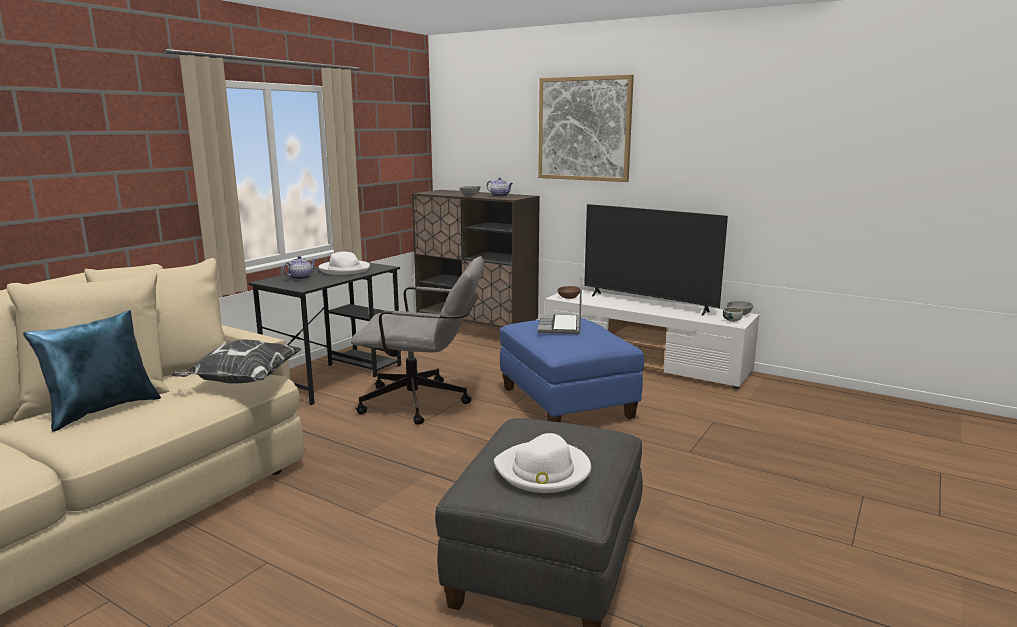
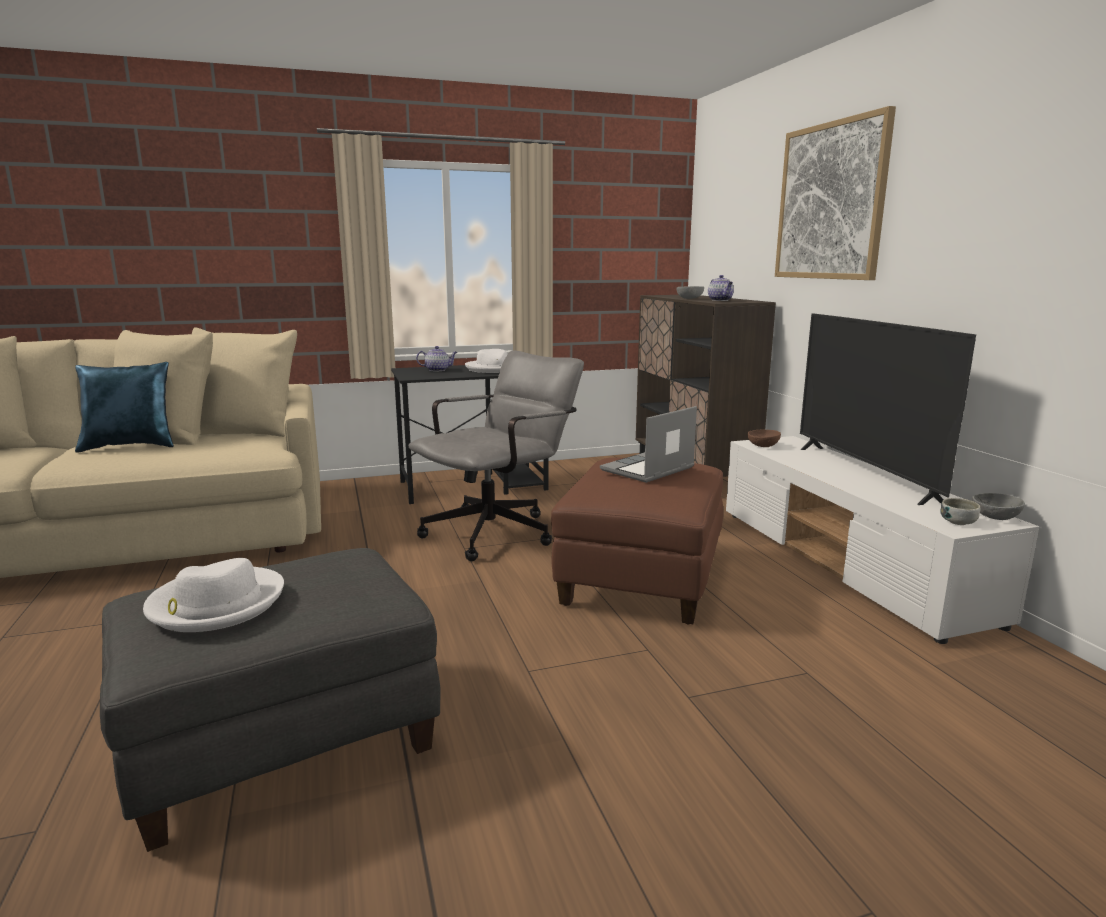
camera: 40 degrees right, 0 degrees up
(242, 382) = (247, 449): pillow -> none
(424, 403) = (499, 531): grey office chair -> grey office chair turned 90 degrees counterclockwise
(567, 404) = (641, 580): blue ottoman -> brown ottoman

